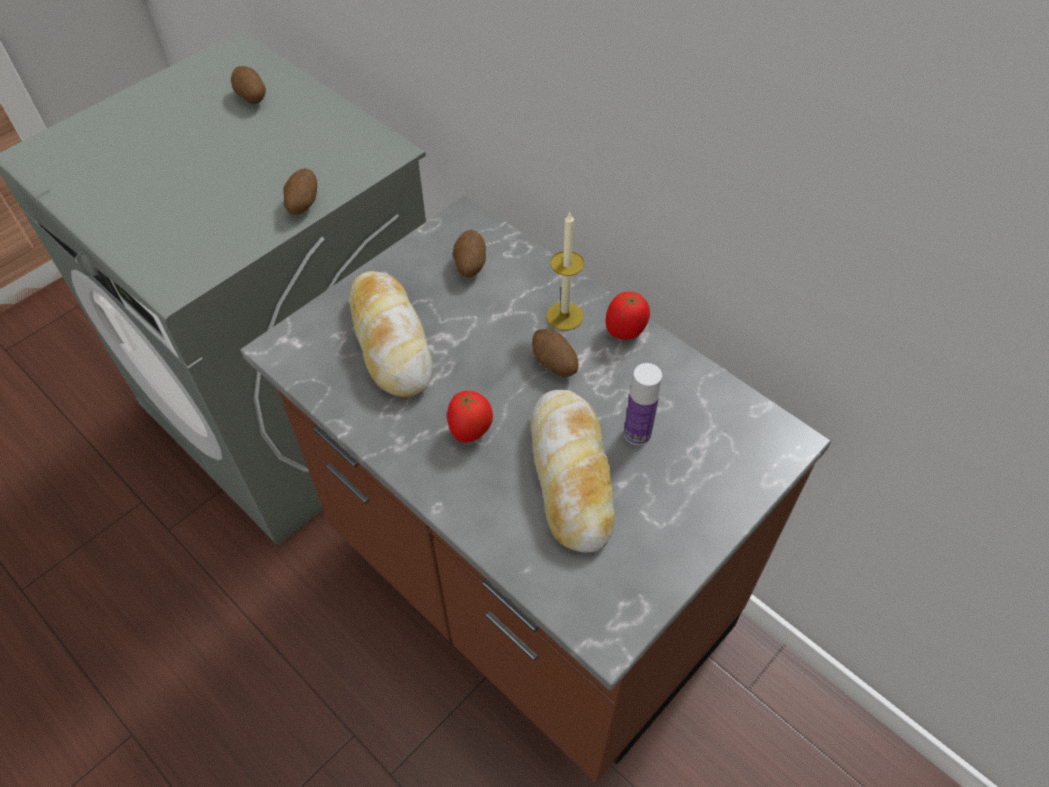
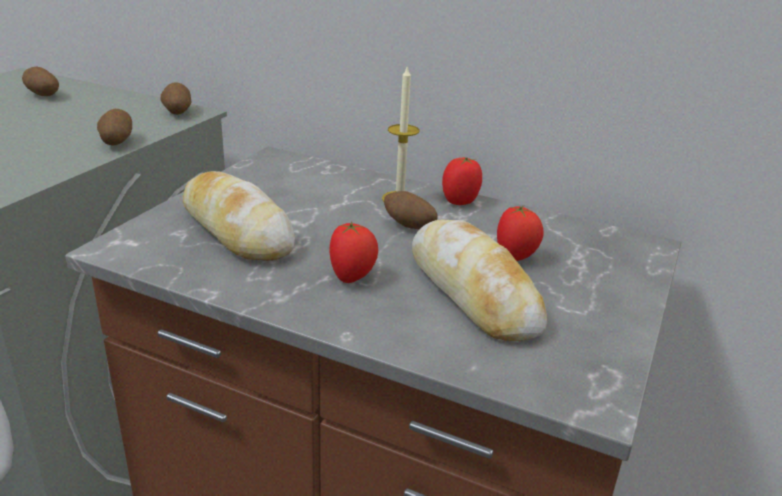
camera: 20 degrees left, 25 degrees down
(470, 265) = (293, 180): potato -> potato (177, 112)
(637, 434) = (515, 257): bottle -> tomato

